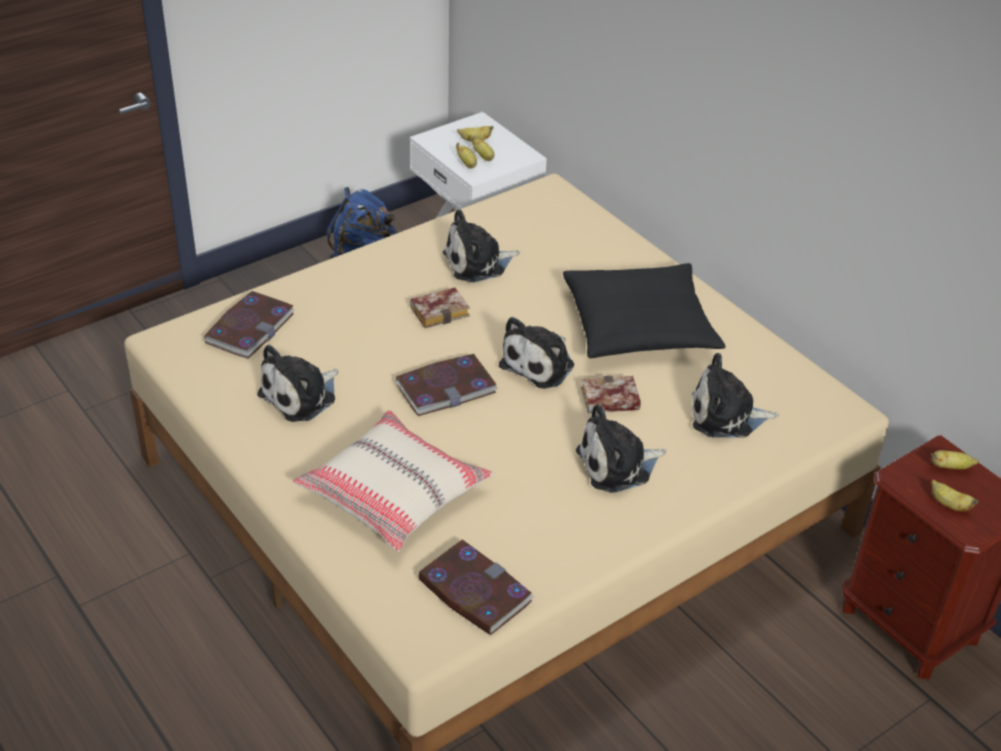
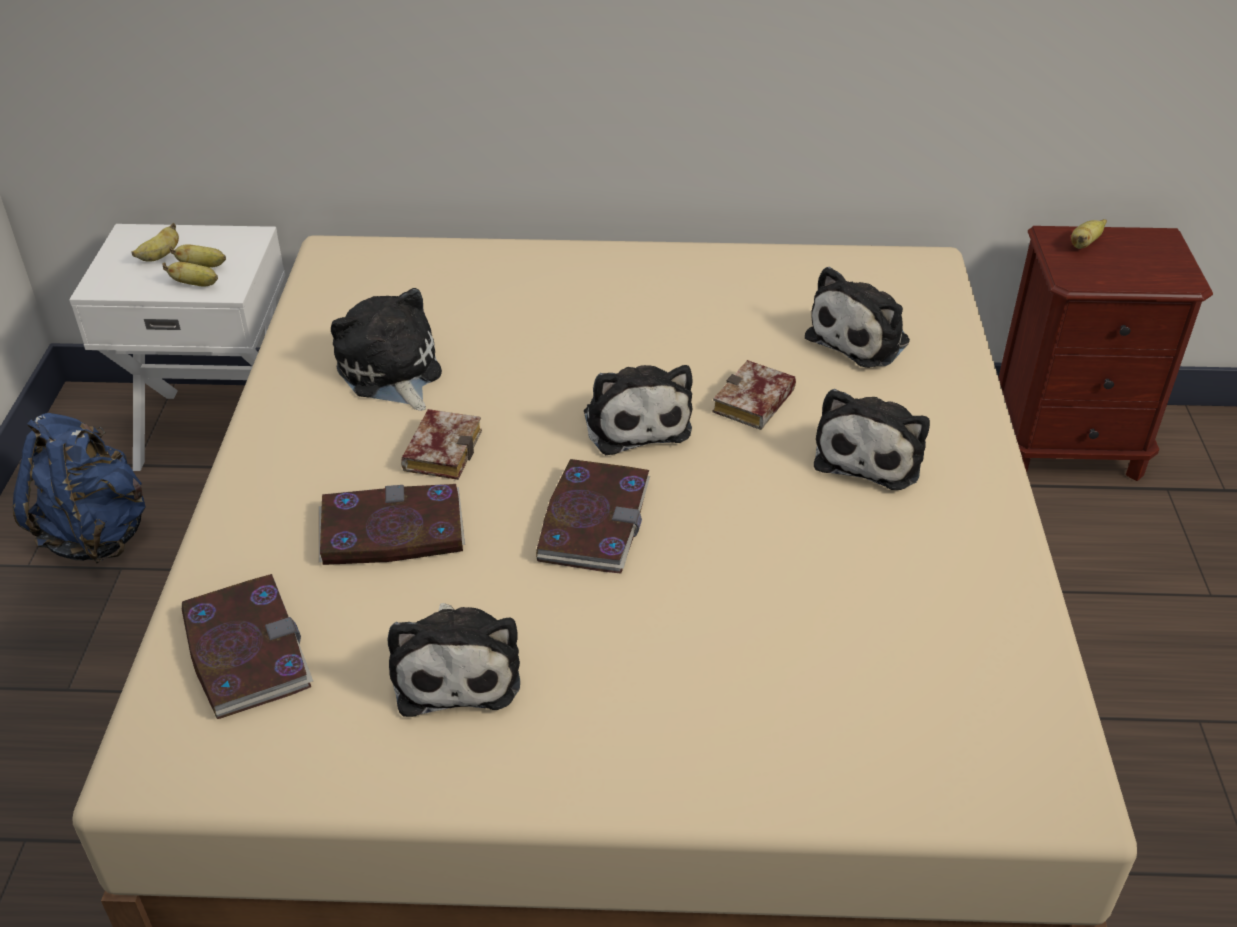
camera: 50 degrees left, 0 degrees up
(394, 493) = (748, 674): beige pillow -> none
(474, 591) = (996, 691): book -> book (391, 531)
(478, 263) = (391, 373): plush toy -> plush toy turned 135 degrees clockwise
(639, 325) = (651, 317): black pillow -> none
(948, 504) = (1137, 272): banana -> none

